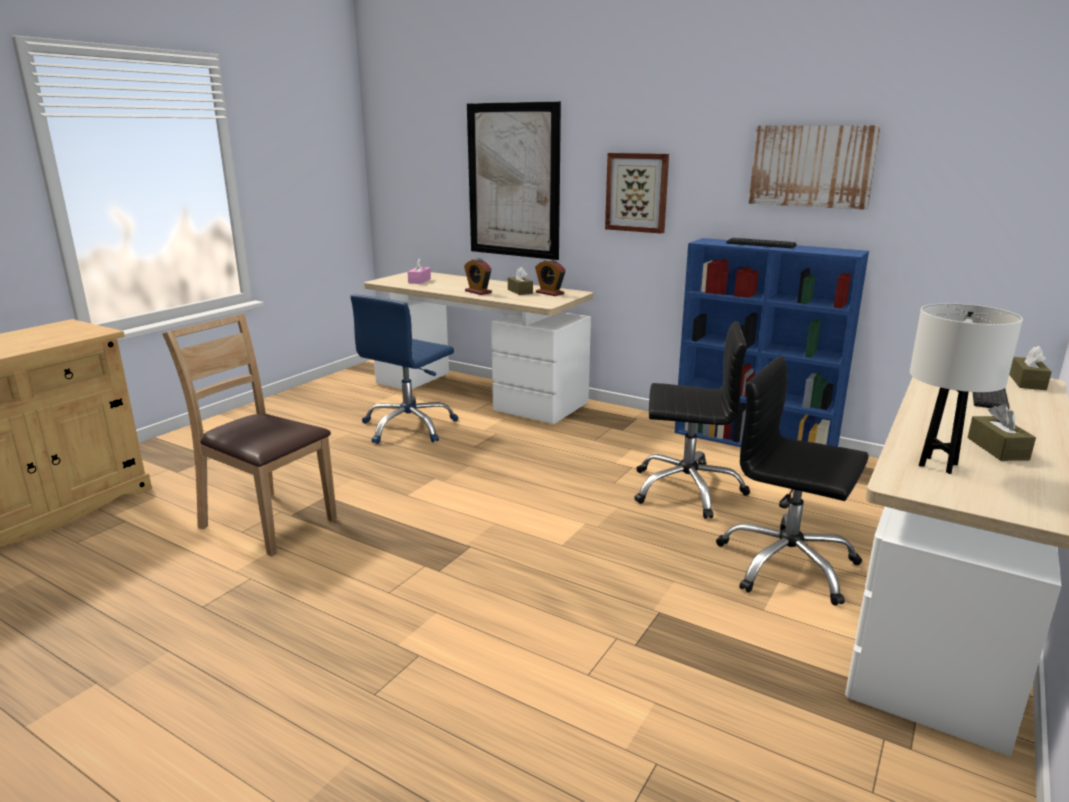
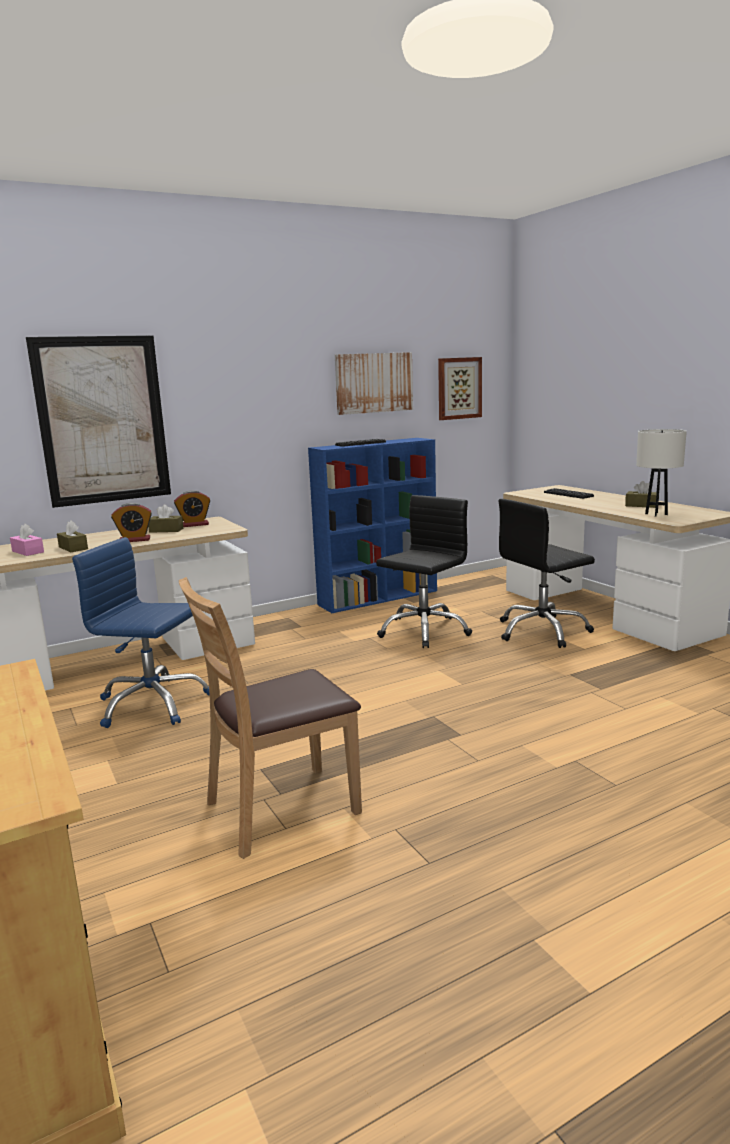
camera: 60 degrees left, 5 degrees down
(409, 427) = (152, 704): blue office chair -> blue office chair turned 135 degrees clockwise
(637, 192) = (244, 417): picture -> picture (459, 388)
(1027, 382) = (556, 488): brown tissue box -> brown tissue box (73, 548)

